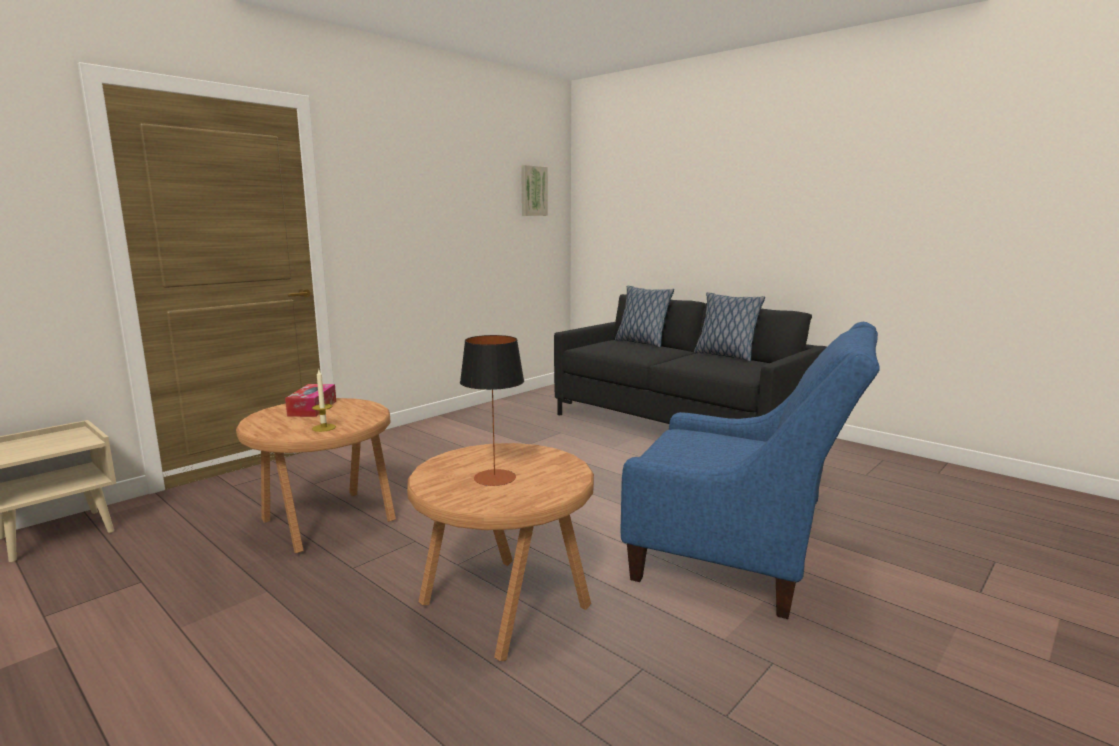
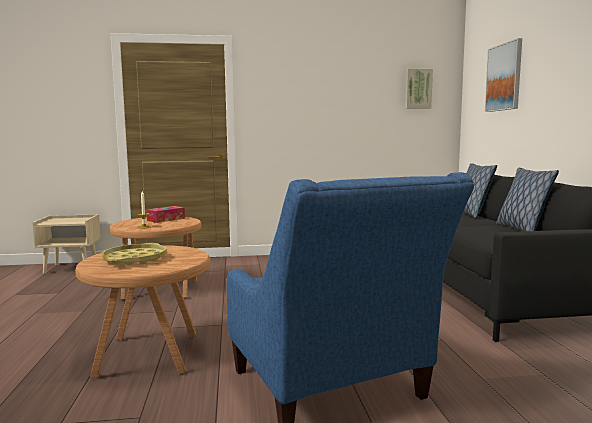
camera: 40 degrees right, 5 degrees down
(494, 478) = (135, 259): table lamp -> yellow tray
(644, 188) = (504, 77): none -> picture

